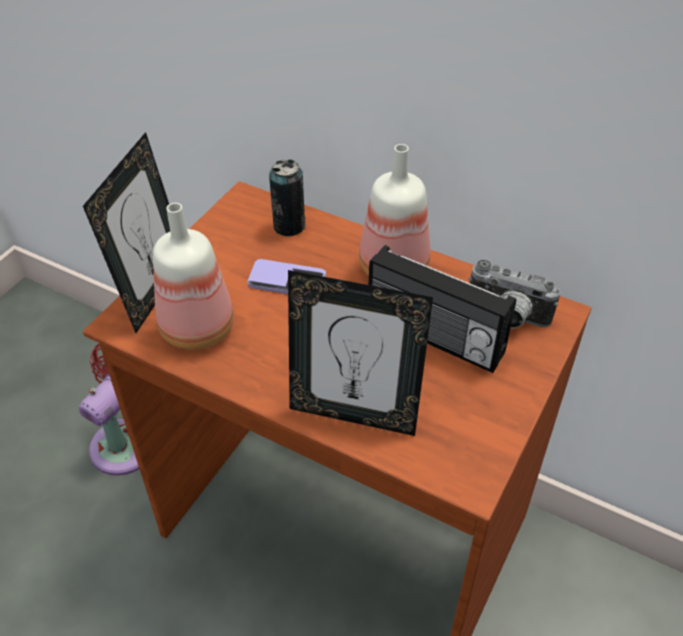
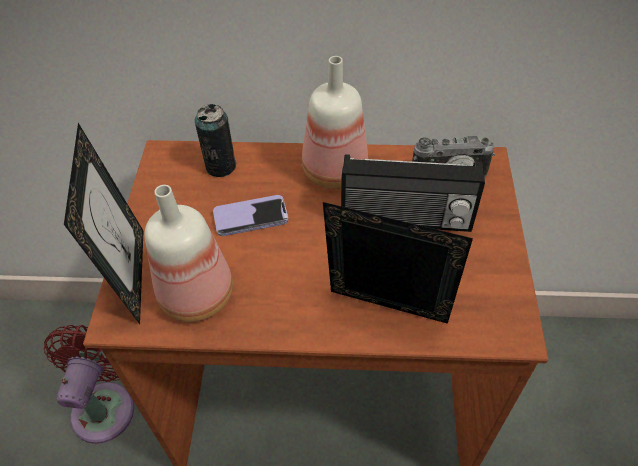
camera: 25 degrees left, 5 degrees up
(354, 413) = (385, 315): picture frame -> picture frame turned 150 degrees counterclockwise

